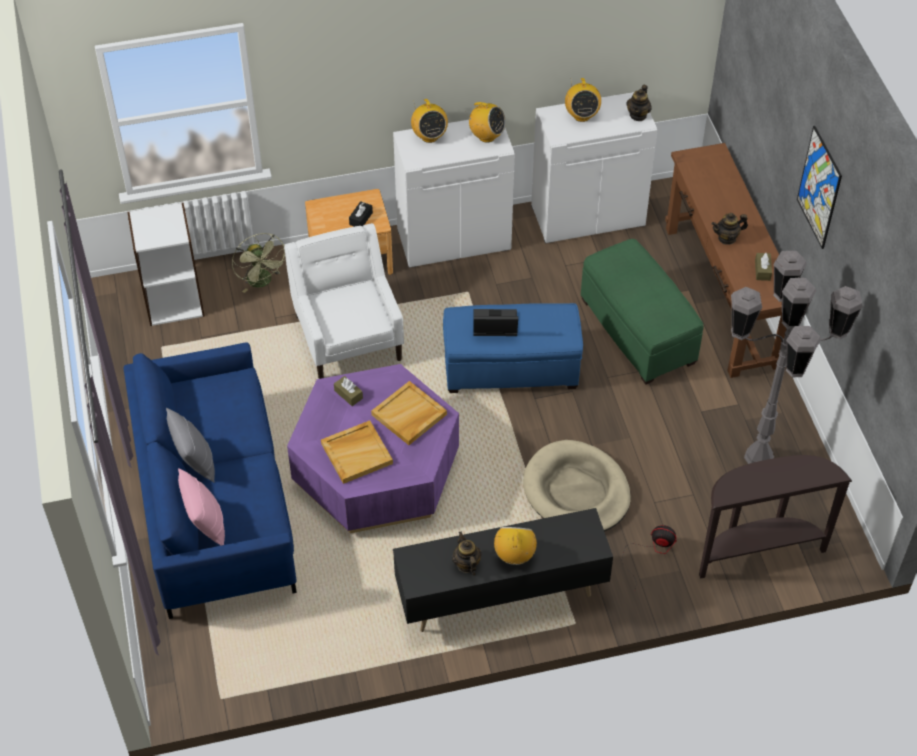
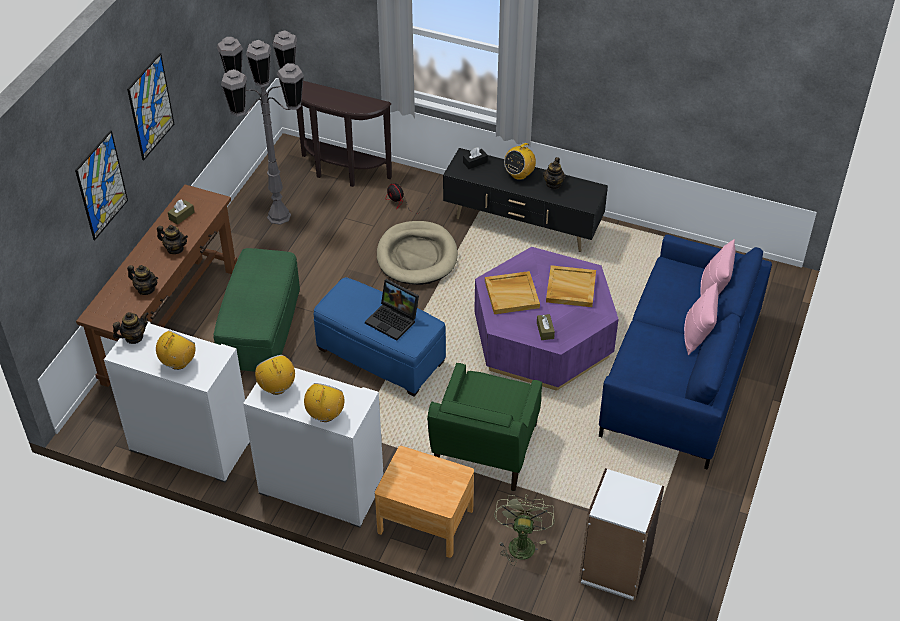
camera: 145 degrees left, 5 degrees down
(195, 461) = (697, 335): grey pillow -> pink pillow
(348, 336) = (484, 450): white armchair -> green armchair
(361, 219) = (415, 470): black tissue box -> black tissue box (475, 162)
(704, 193) = (146, 289): none -> teapot
(775, 128) = (101, 185): none -> picture

